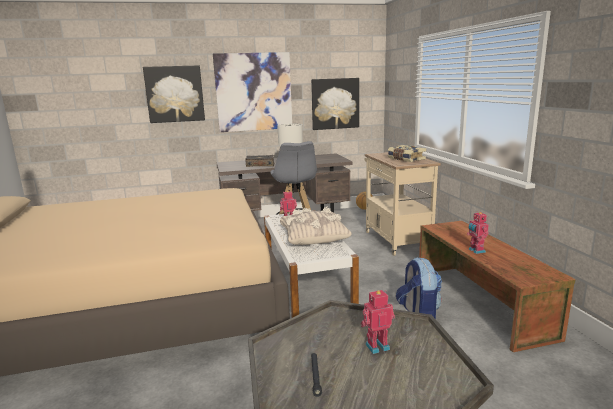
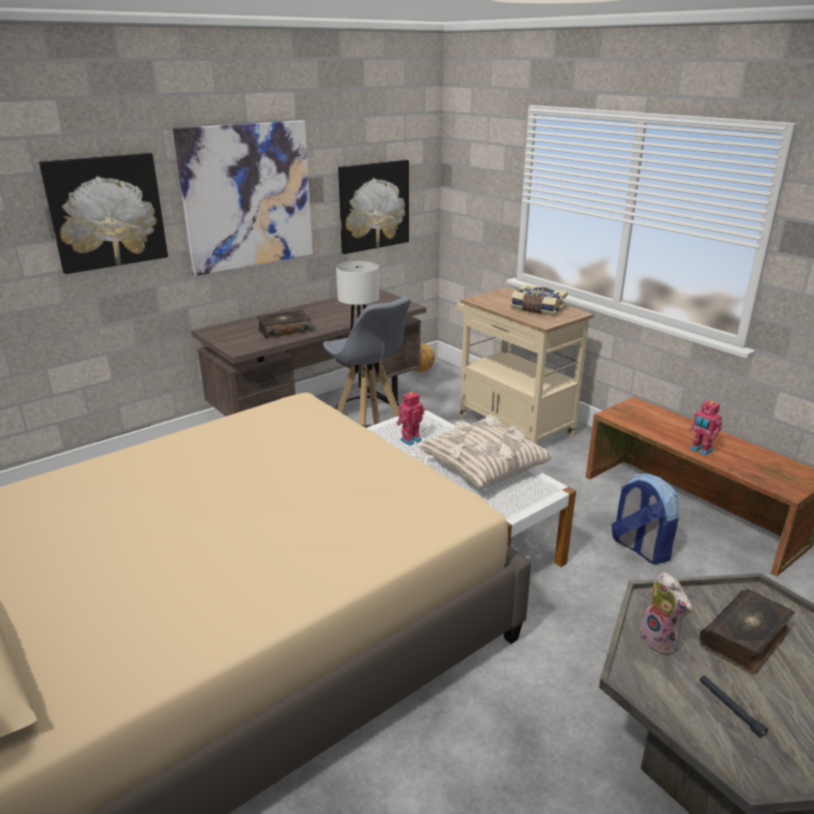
camera: 25 degrees left, 10 degrees up
(315, 333) = (661, 641): none -> plush toy
(376, 346) = (746, 638): toy robot -> book

